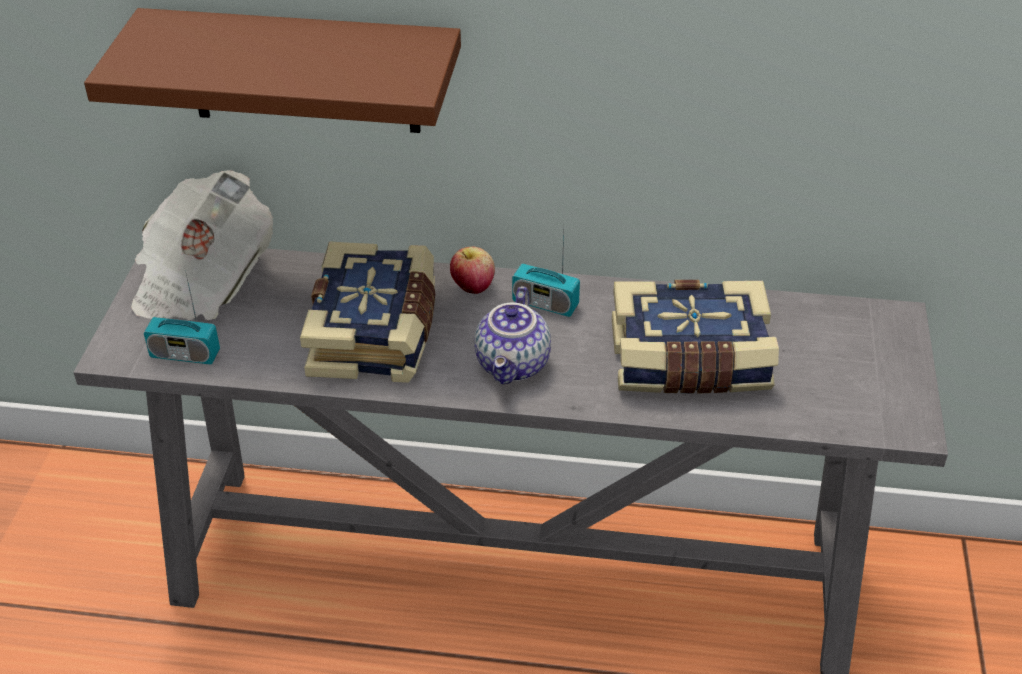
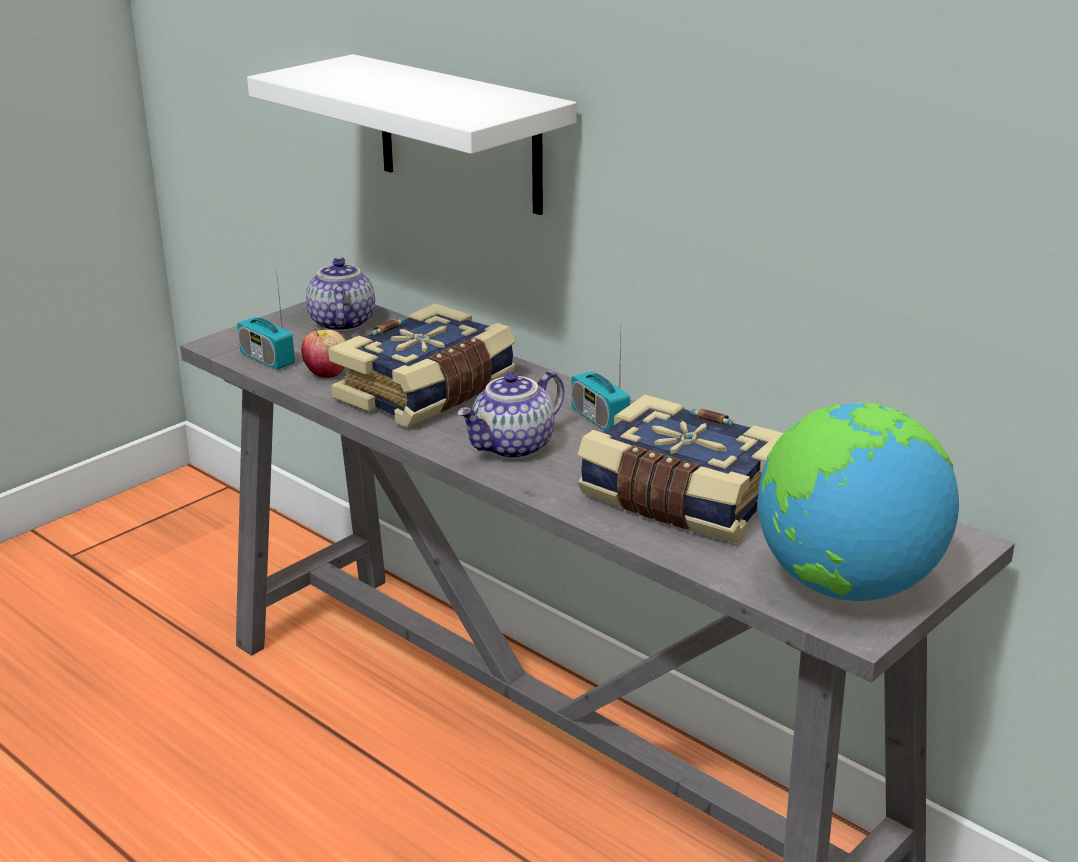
camera: 35 degrees right, 15 degrees down
(202, 281) = (340, 323): newspaper -> teapot
(303, 71) = (459, 134): brown shelf -> white shelf
(473, 287) = (550, 390): apple -> apple (326, 374)
(869, 393) = (845, 586): none -> globe

